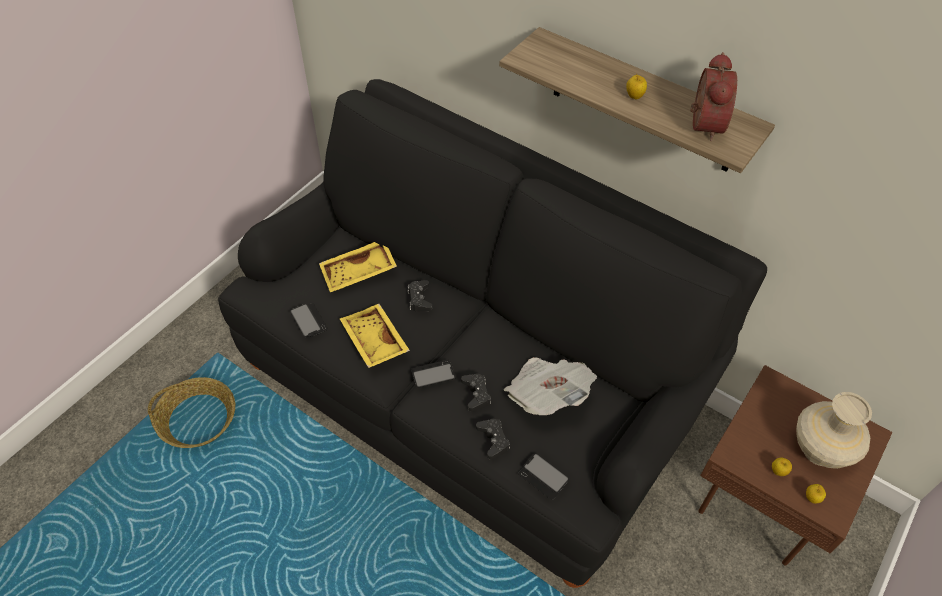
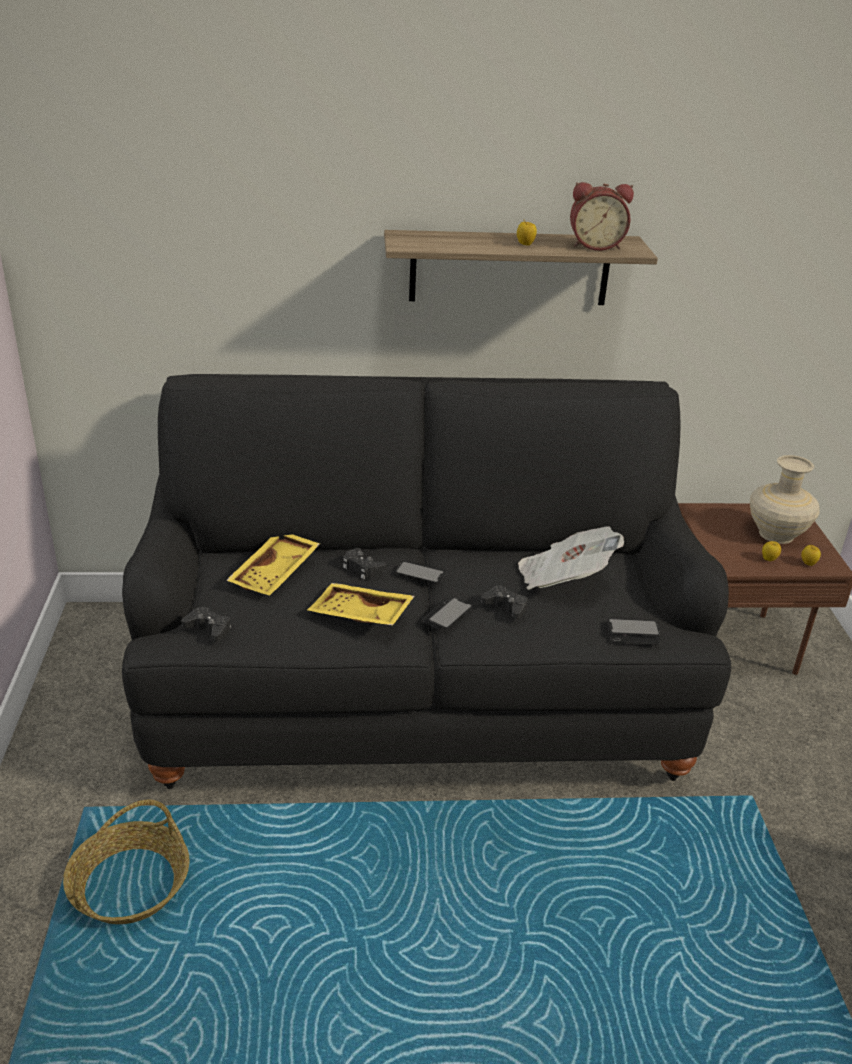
camera: 40 degrees left, 20 degrees down
(309, 321) = (270, 631): phone -> phone (421, 573)
(493, 440) = (562, 630): black game controller -> black game controller (208, 629)
(702, 124) = (595, 246): alarm clock -> alarm clock turned 120 degrees clockwise

